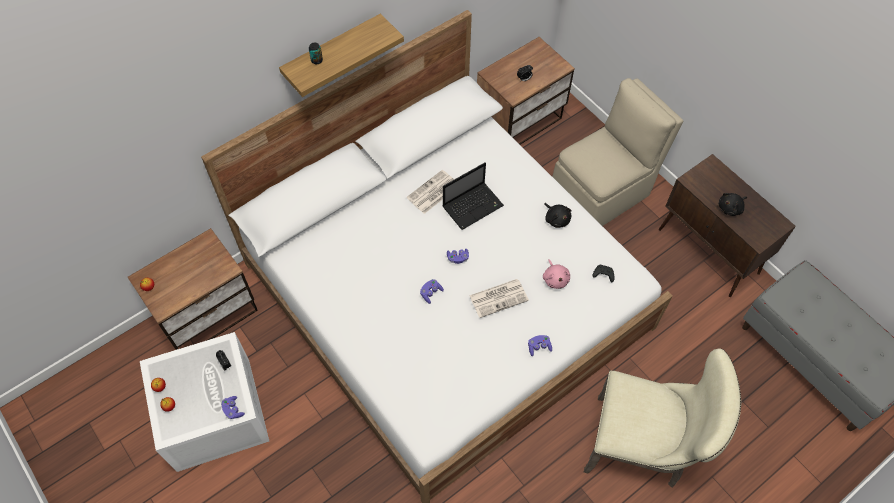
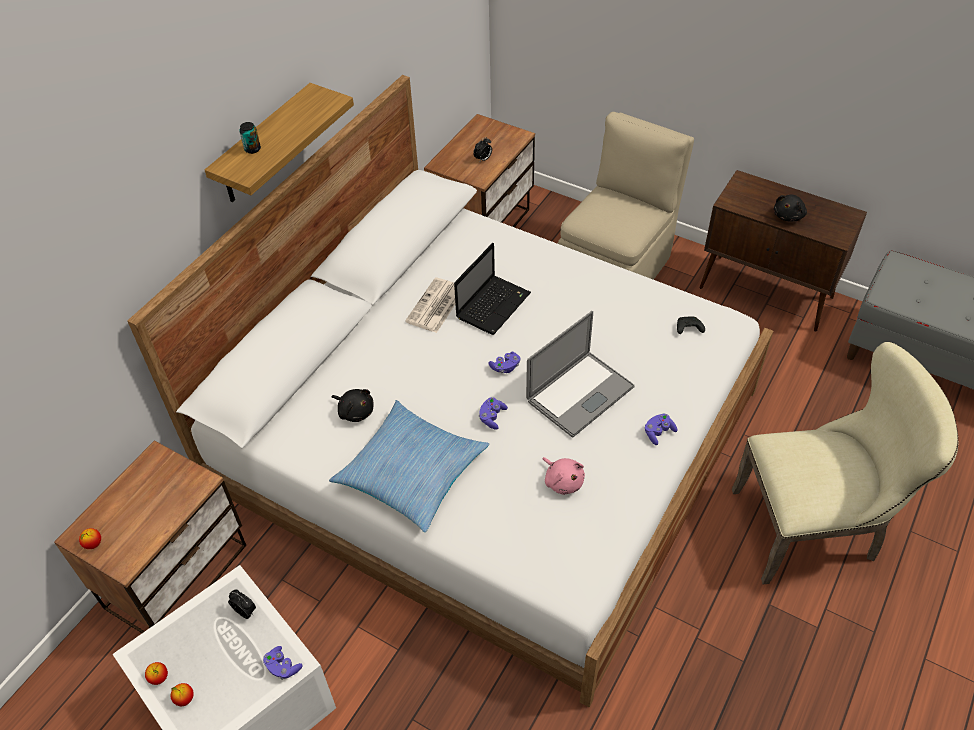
camera: 20 degrees left, 10 degrees down
(360, 313) = (411, 472): none -> pillow
(499, 297) = (580, 393): newspaper -> laptop
(555, 279) = (635, 351): pink plush toy -> pink plush toy (563, 481)
(556, 219) = (600, 288): black plush toy -> black plush toy (355, 411)

